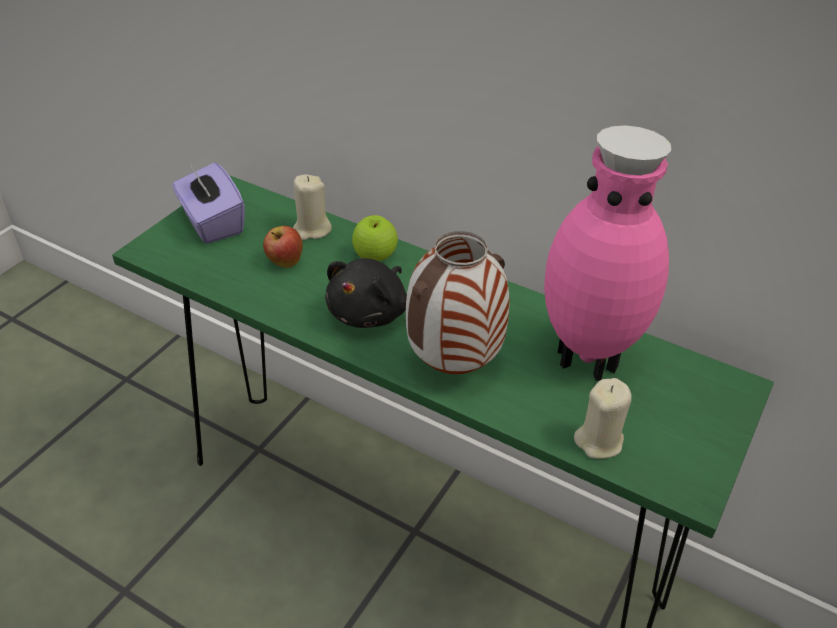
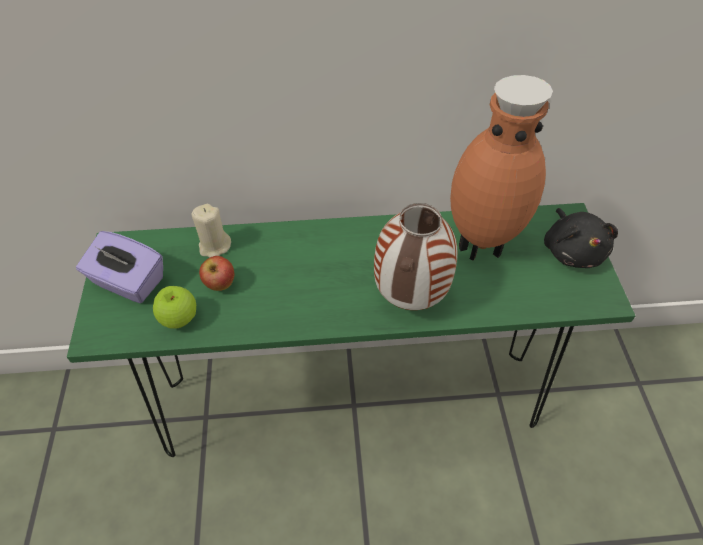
camera: 35 degrees left, 10 degrees up
(370, 312) = (319, 290): black plush toy -> black plush toy (572, 250)
(375, 257) = (282, 244): apple -> apple (179, 318)
(588, 358) = (480, 244): pink vase -> brown vase
(599, 441) = (535, 298): beige candle -> none

